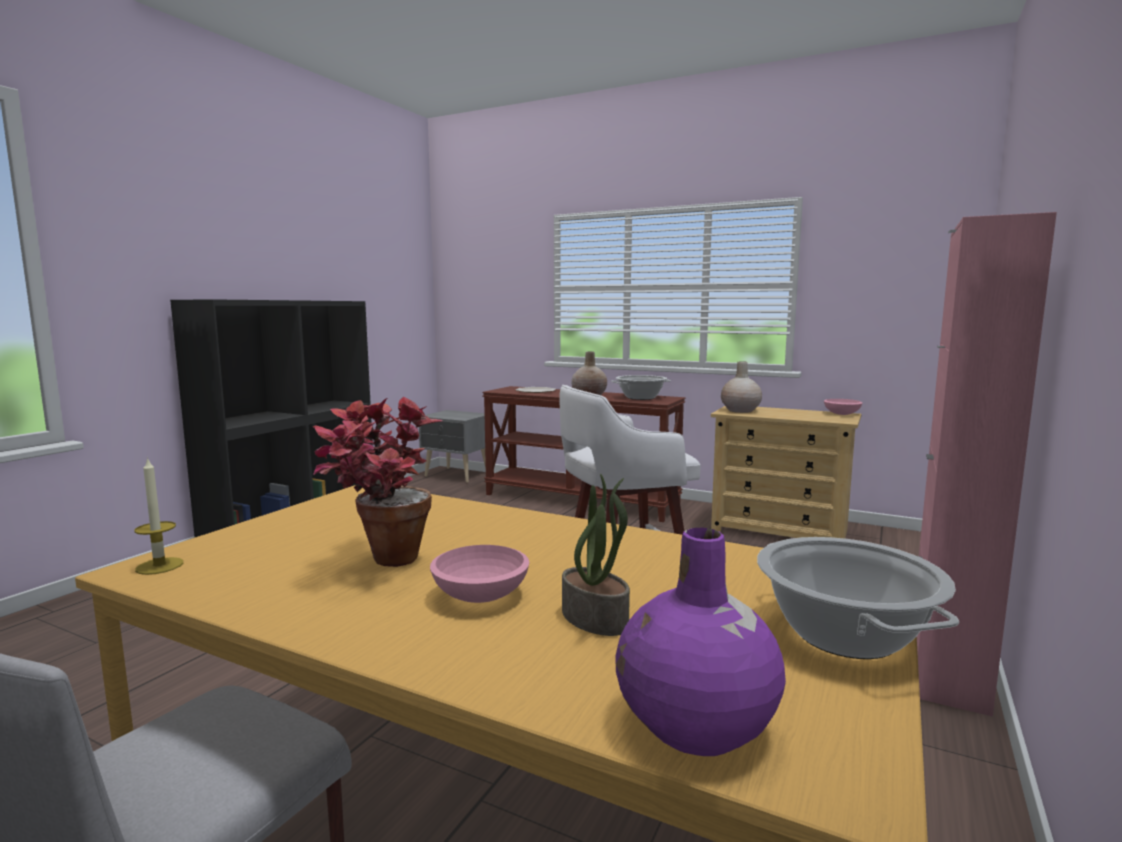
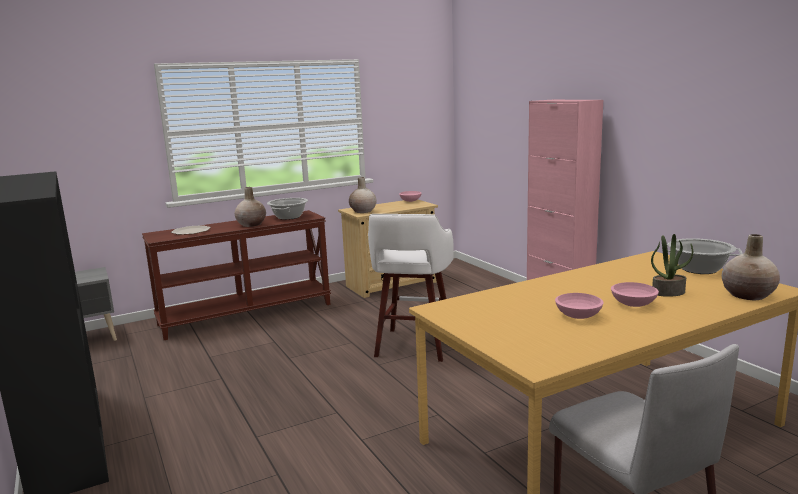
camera: 55 degrees left, 5 degrees up
(159, 566) = (536, 361): candle -> none
(380, 564) = (579, 316): potted plant -> pink bowl
(696, 725) = (748, 295): purple vase -> beige vase

